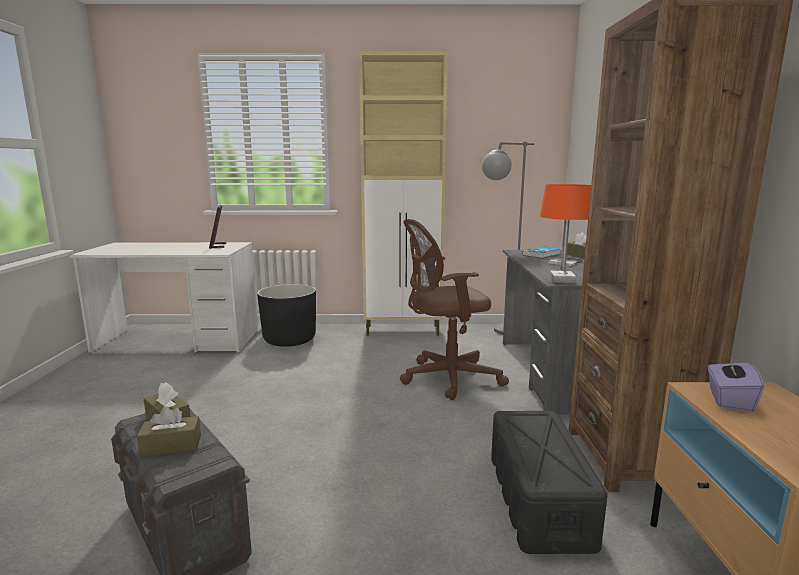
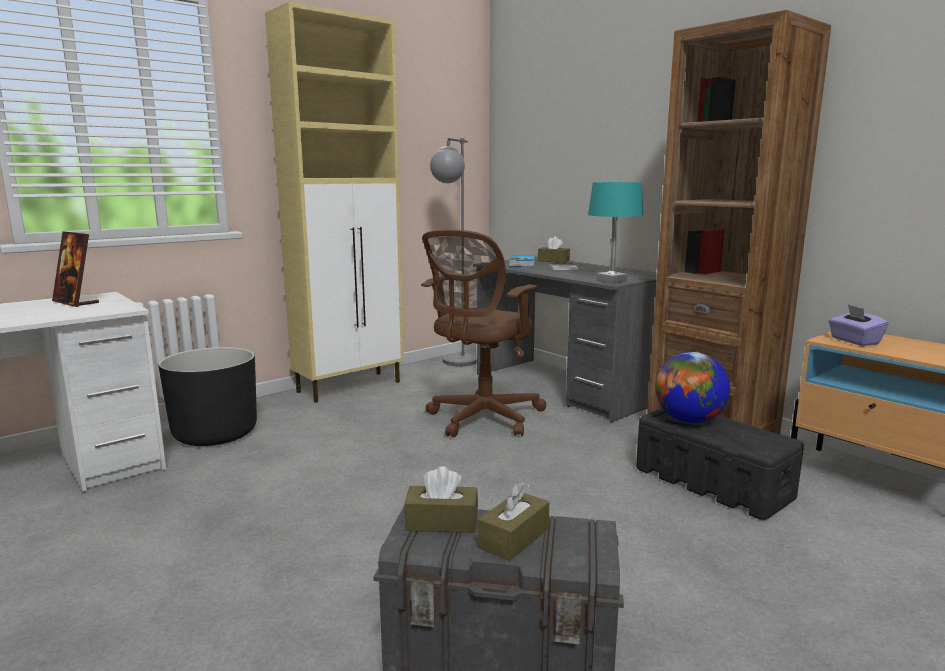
camera: 40 degrees left, 0 degrees up
(530, 429) = (689, 420): none -> globe
(561, 280) = (611, 281): orange table lamp -> turquoise table lamp

